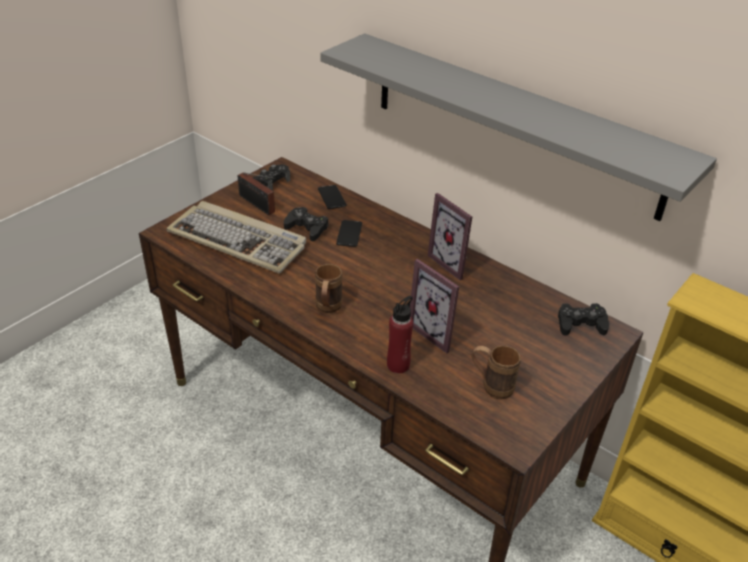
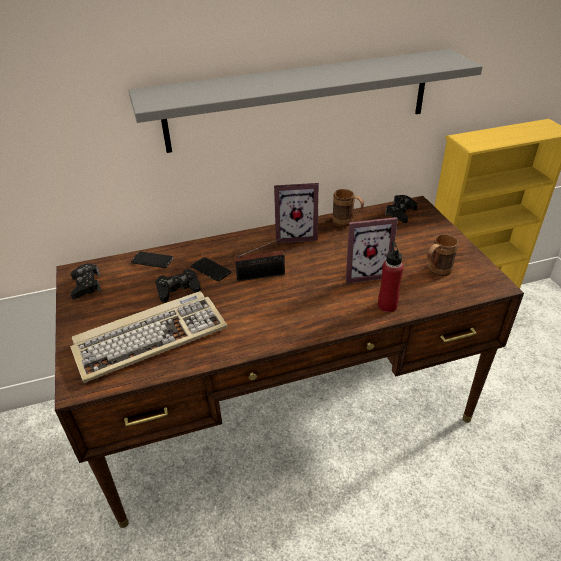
camera: 55 degrees left, 0 degrees up
(258, 205) = (111, 306): radio -> radio (263, 275)
(327, 309) = (294, 317): brown mug -> brown mug (346, 223)

